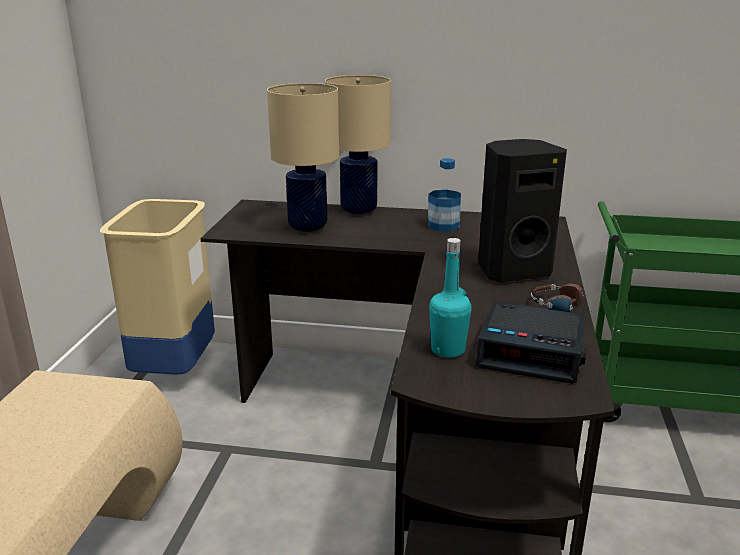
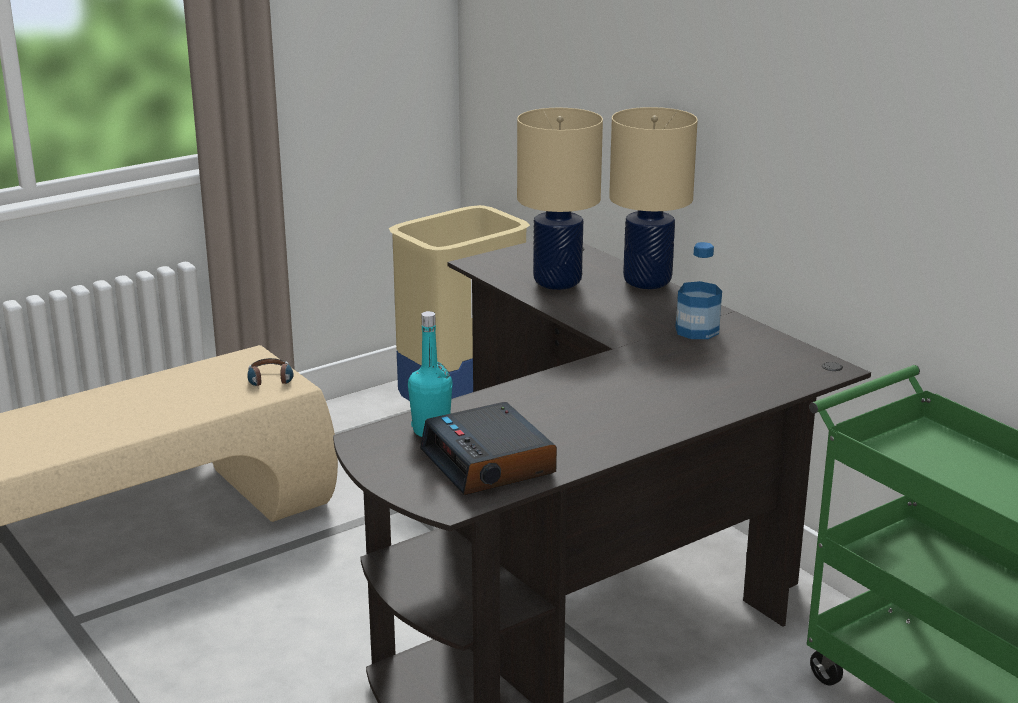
camera: 45 degrees right, 0 degrees up
(512, 270) = (650, 398): black speaker -> none
(564, 307) = (611, 447): headphones -> headphones (271, 382)

